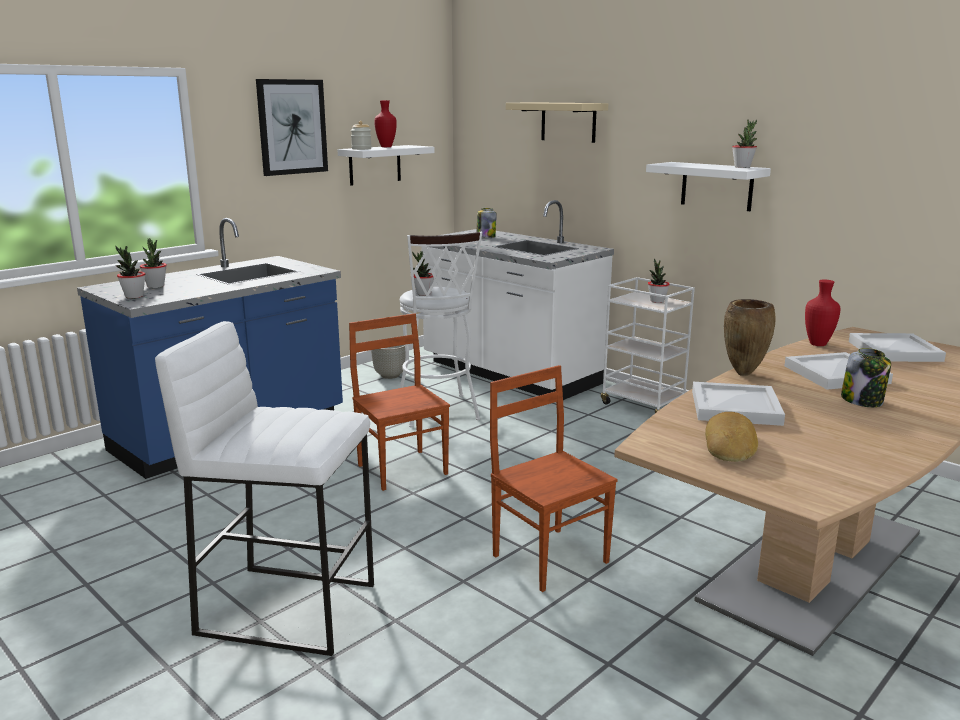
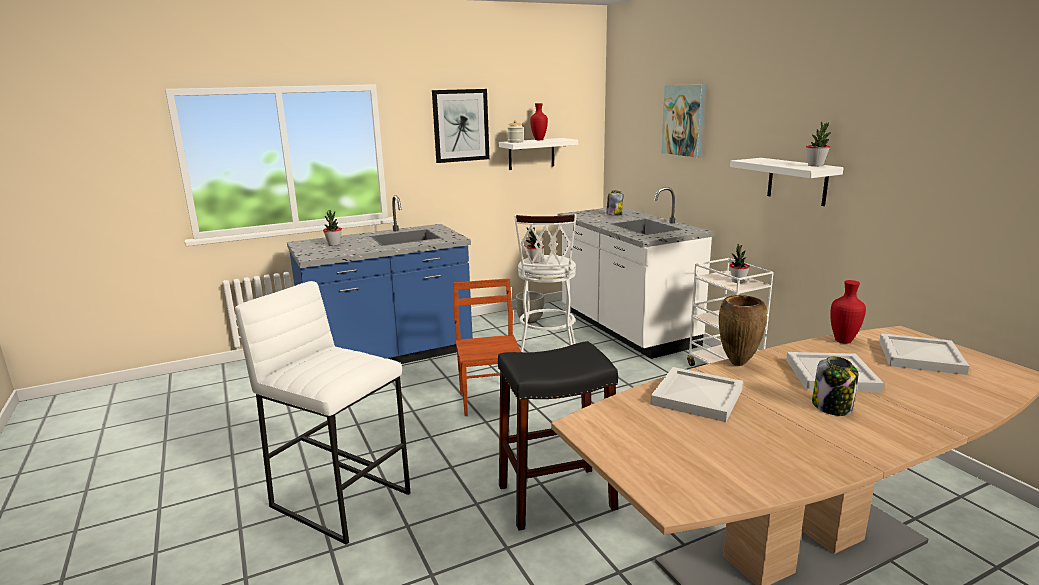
camera: 20 degrees right, 0 degrees up
(134, 296) = (312, 251): potted plant -> none
(550, 557) = (556, 497): brown chair -> black stool
(568, 122) = (684, 120): beige shelf -> picture
(731, 445) = (656, 434): bread -> none

